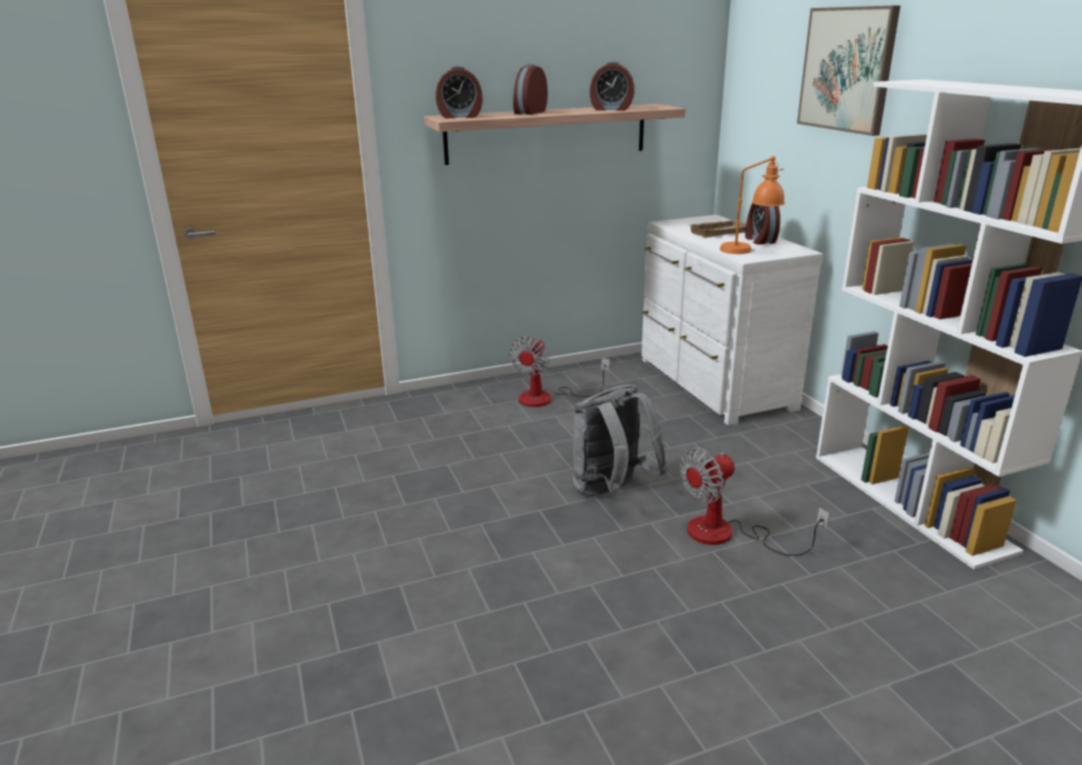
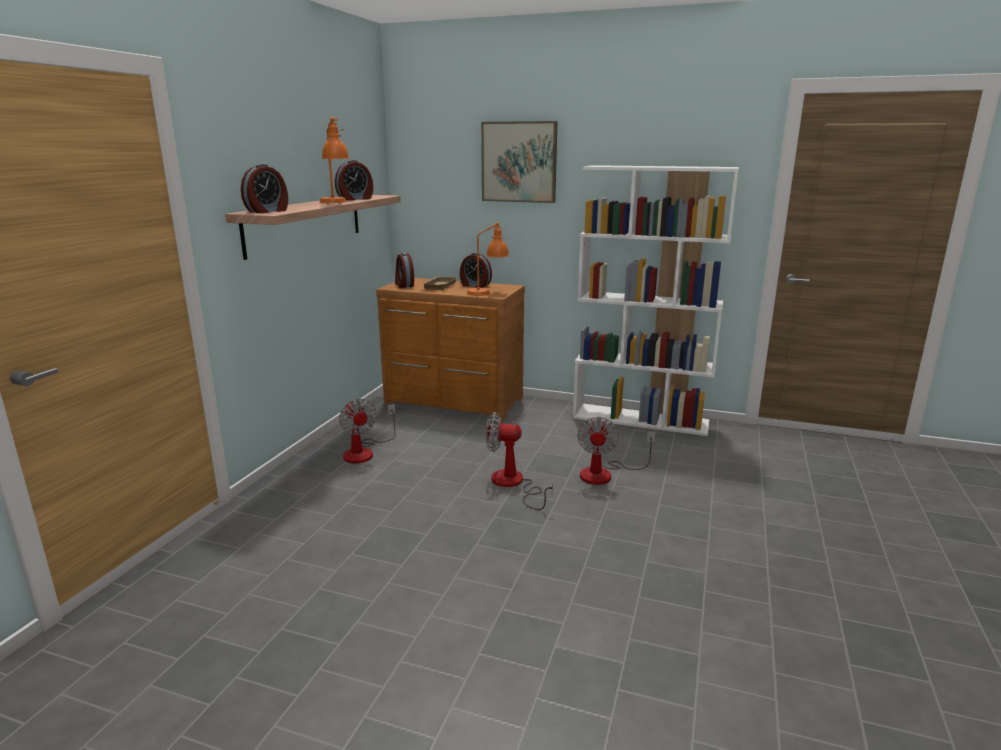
camera: 50 degrees left, 5 degrees down
(529, 112) = (307, 205): alarm clock -> alarm clock (404, 285)
(567, 112) = (336, 202): none -> orange table lamp
(611, 492) = (513, 484): grey backpack -> fan
(712, 384) = (453, 402): white dresser -> brown dresser

